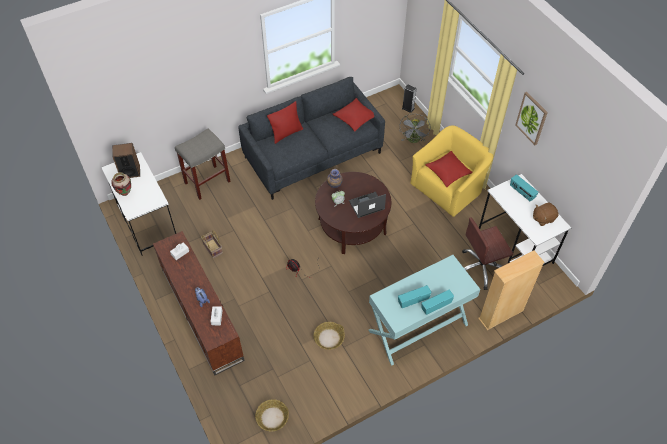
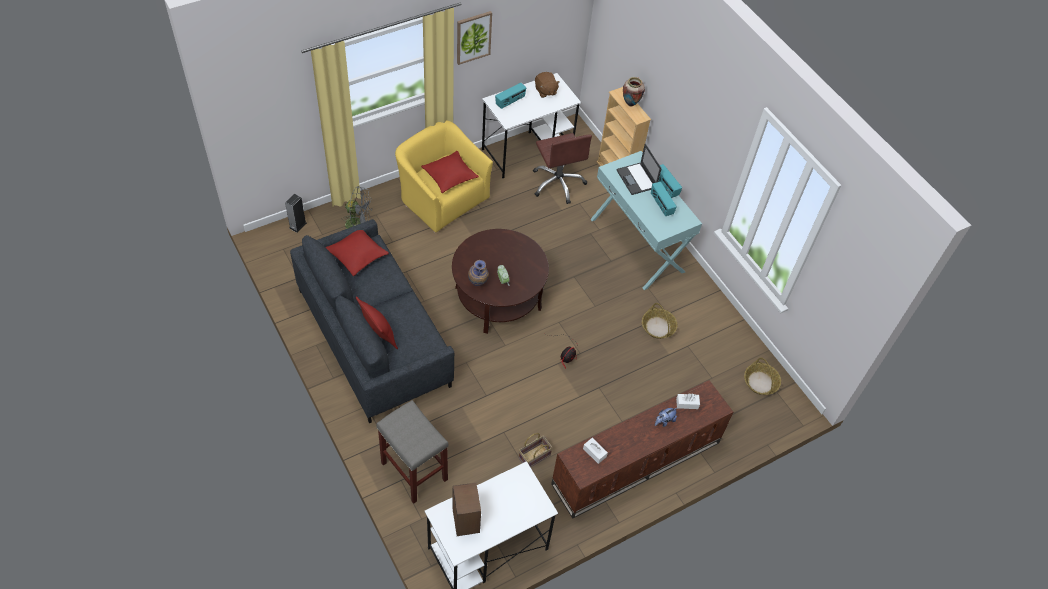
camera: 95 degrees left, 0 degrees up
(125, 193) = (508, 522): vase -> vase (630, 104)
(366, 205) = (508, 253): laptop -> laptop (637, 179)

